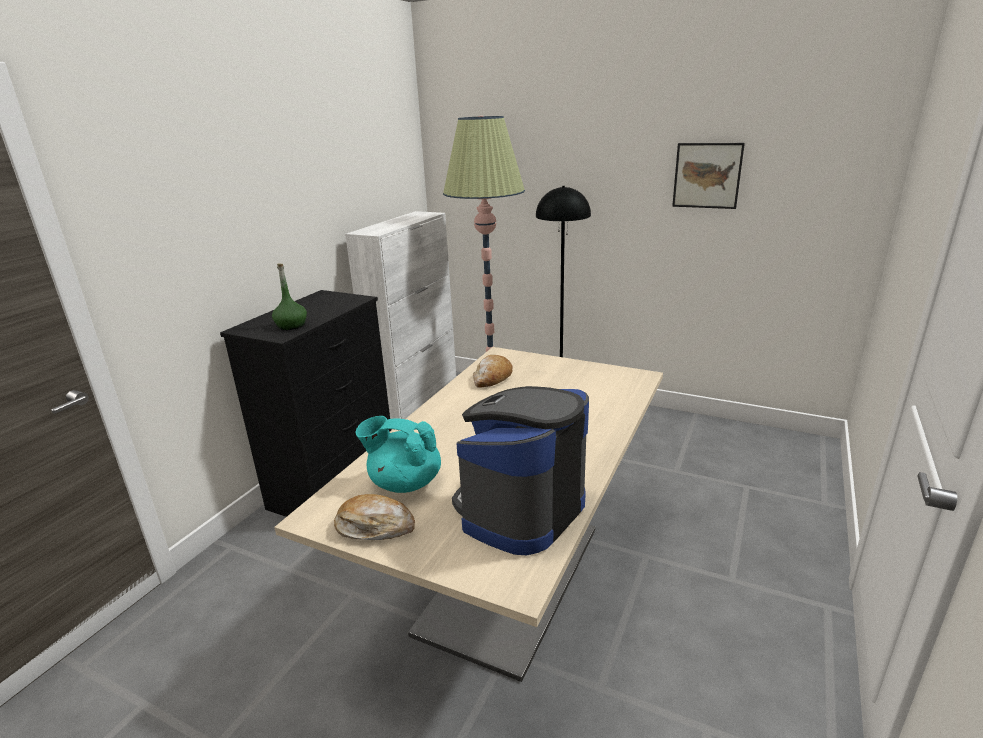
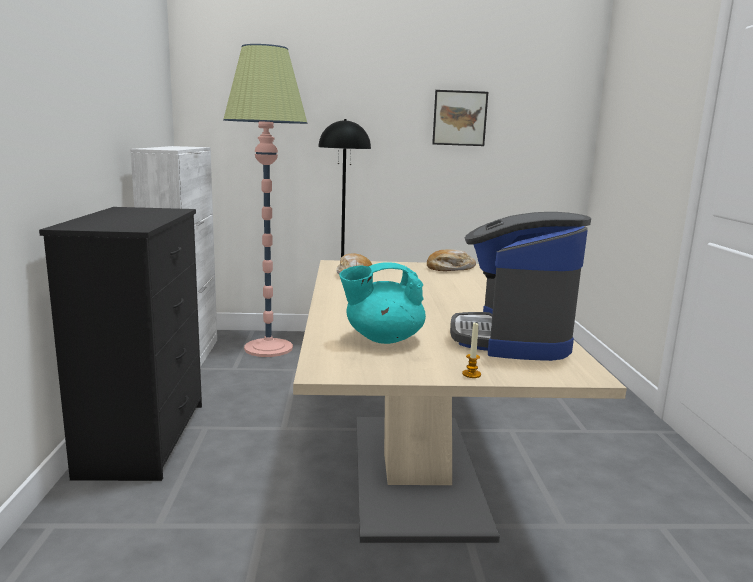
camera: 30 degrees left, 10 degrees down
(291, 326) = (132, 223): green bottle -> none
(375, 527) = (403, 366): bread -> bread (450, 269)
(416, 554) = (471, 374): none -> candle

